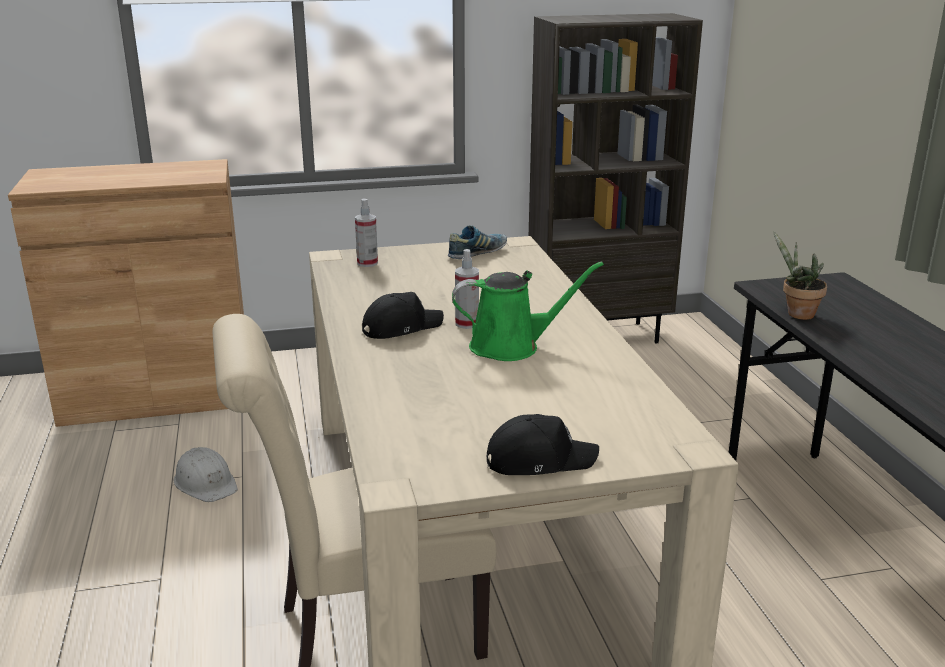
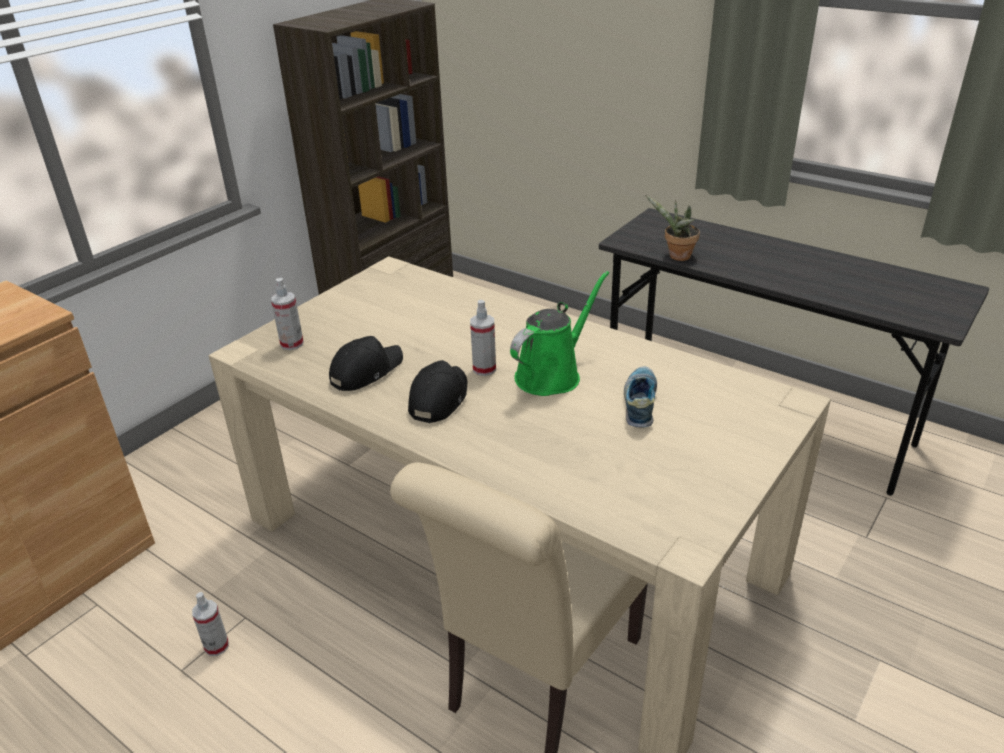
camera: 40 degrees left, 10 degrees up
(206, 483) = (216, 646): white hard hat -> spray bottle
(477, 253) = (374, 292): shoe -> shoe (640, 404)
(539, 460) = (730, 465): black cap -> black cap (365, 371)

